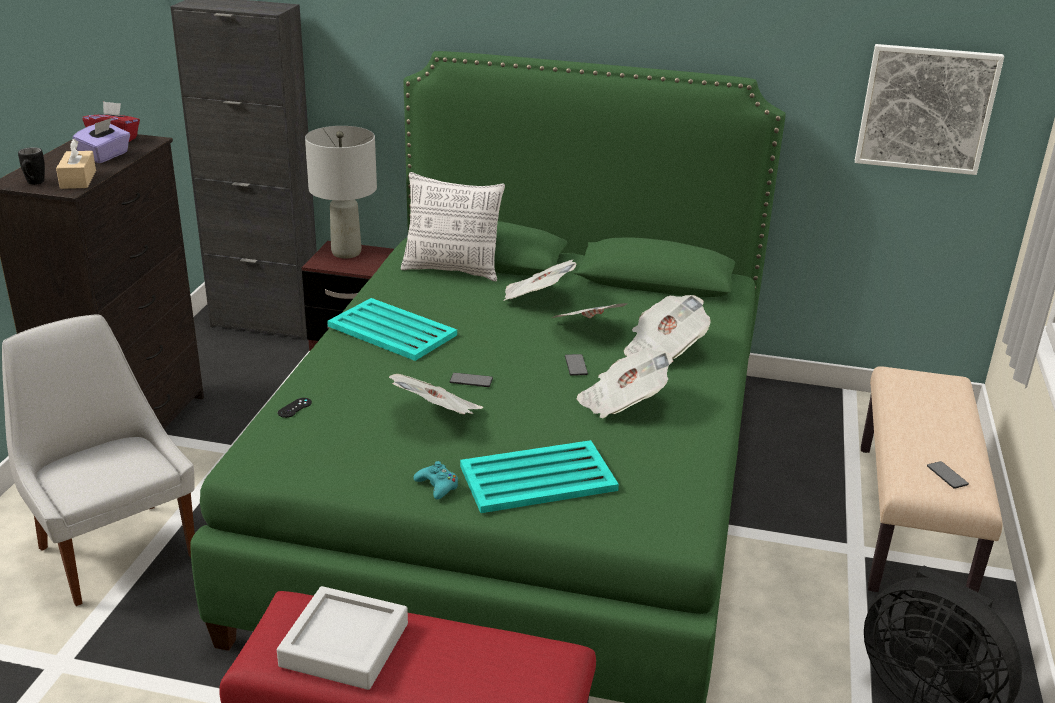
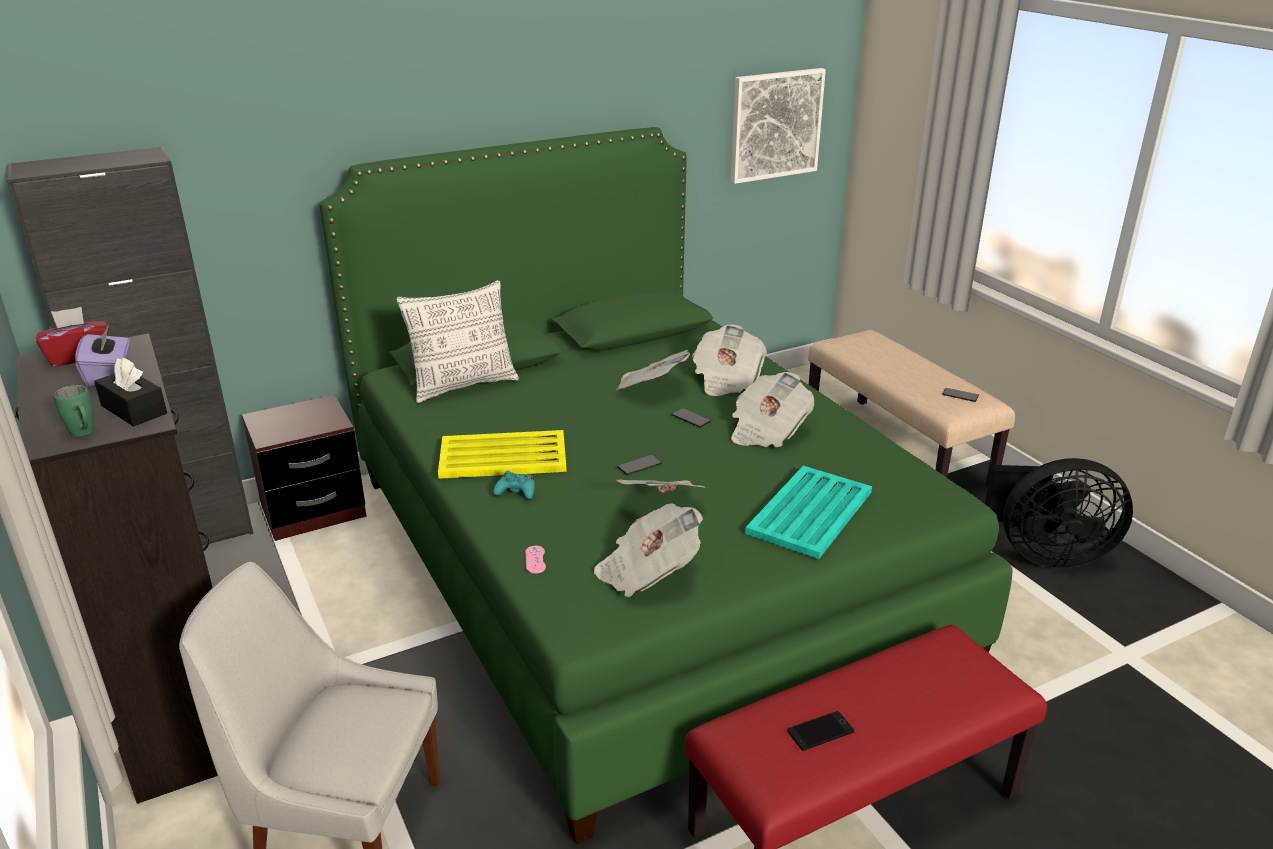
camera: 40 degrees left, 0 degrees up
(34, 184) = (84, 434): black mug -> green mug
(78, 179) = (134, 410): beige tissue box -> black tissue box
(294, 408) = (535, 559): black game controller -> pink game controller
(344, 645) = (820, 731): grey tray -> phone
(345, 252) = (281, 418): grey table lamp -> none
(393, 331) = (504, 456): turquoise tray -> yellow tray
(437, 486) = (756, 557): turquoise game controller -> turquoise game controller (516, 491)
(536, 298) = (572, 380): newspaper -> newspaper (647, 572)

